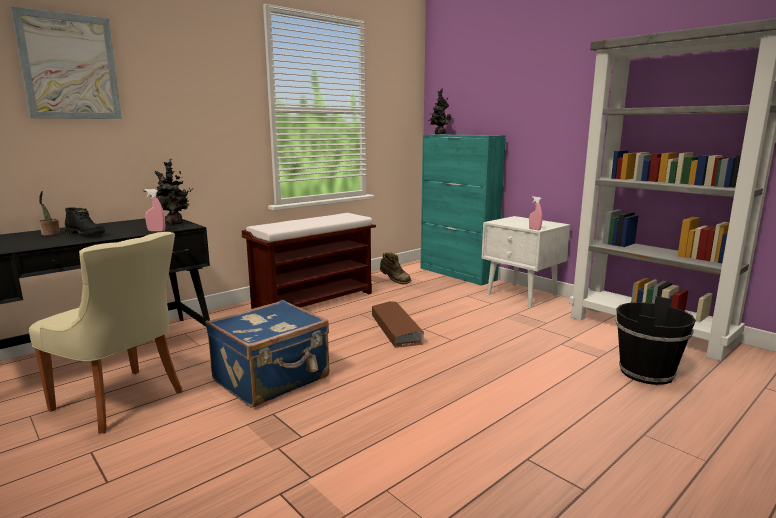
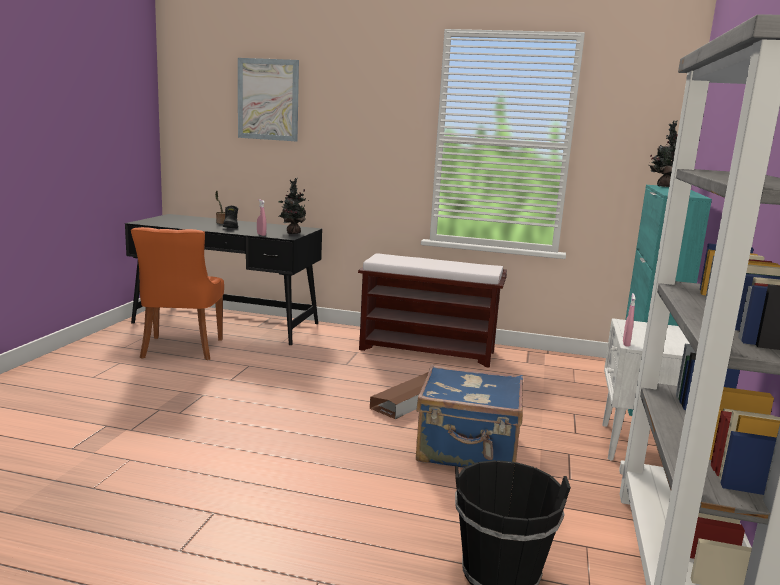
camera: 55 degrees right, 0 degrees up
(122, 401) = (181, 349): beige chair -> orange chair
(272, 379) = (254, 380): blue suitcase -> blue suitcase (468, 451)
(394, 281) = (545, 368): brown boot -> none

